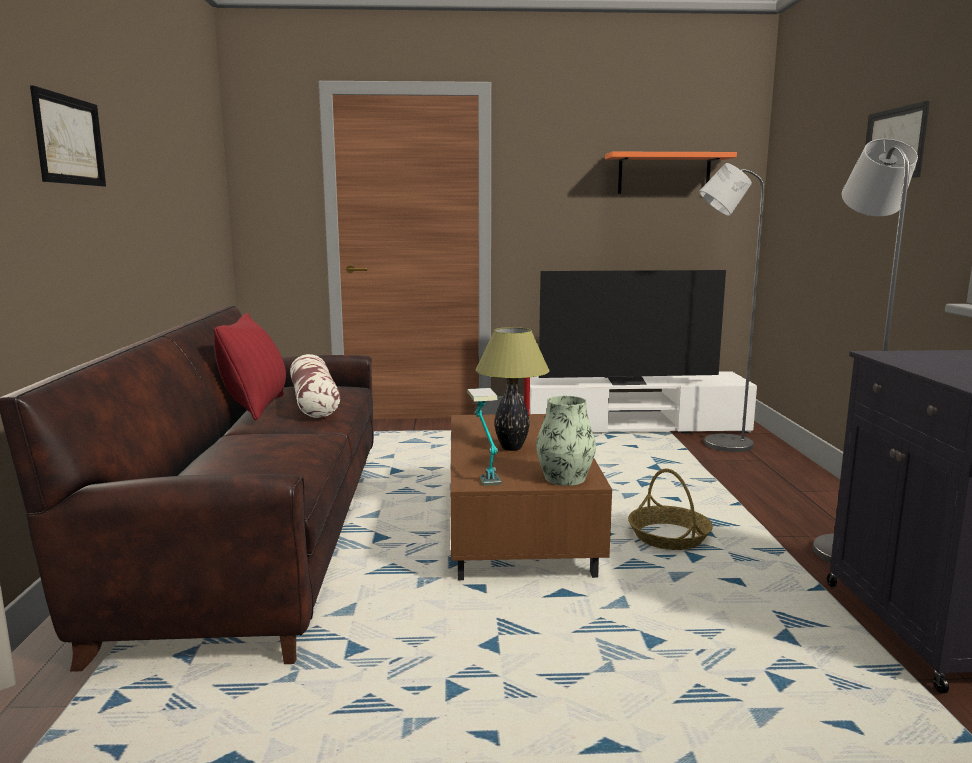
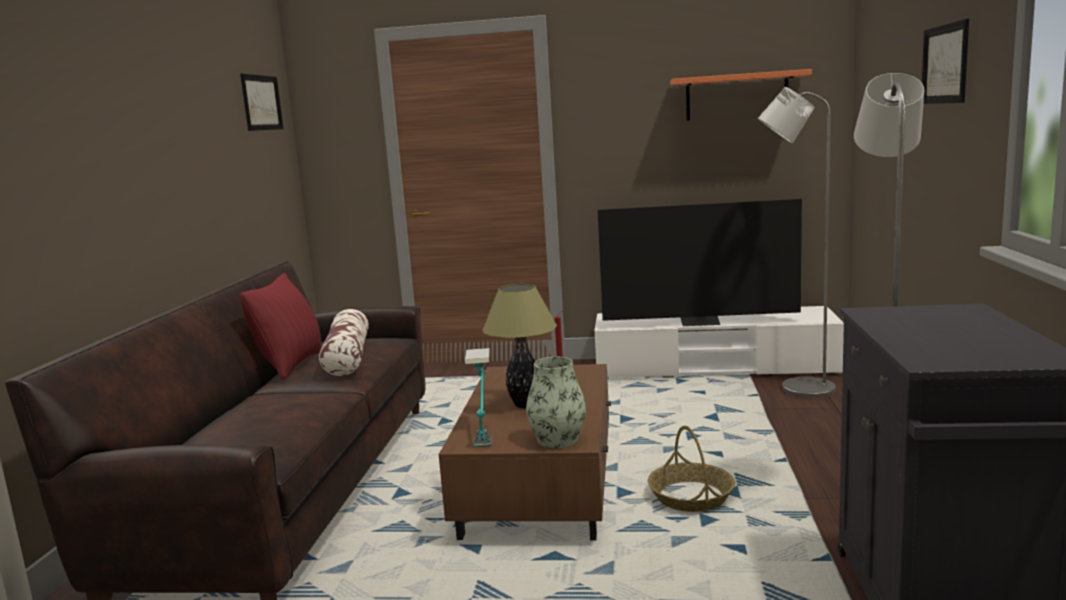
camera: 10 degrees right, 0 degrees up
(69, 140) = (99, 131): picture -> picture (261, 102)

